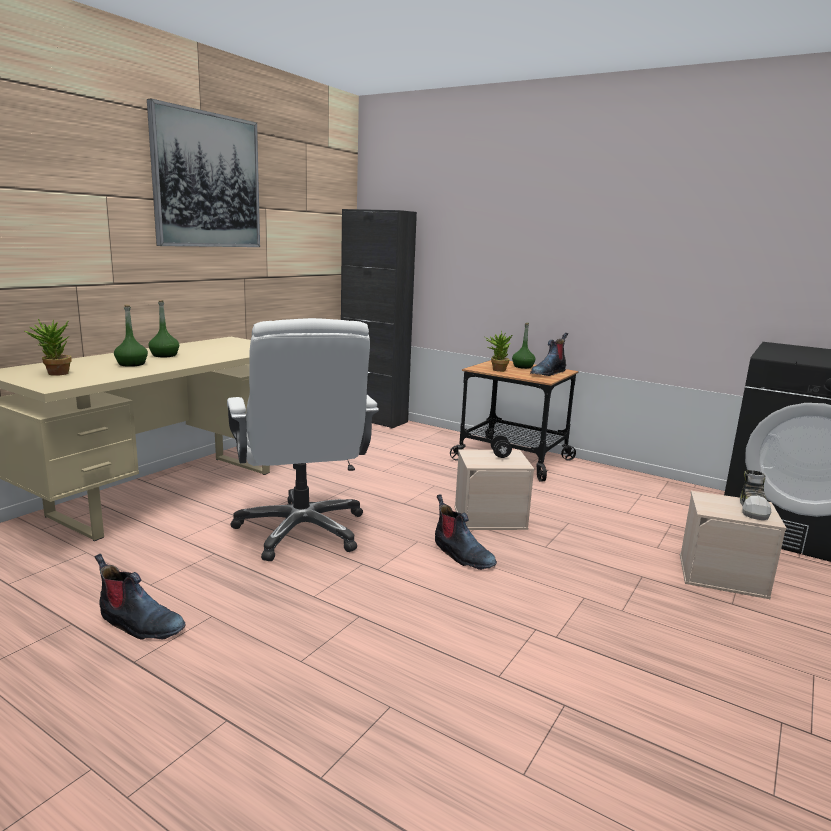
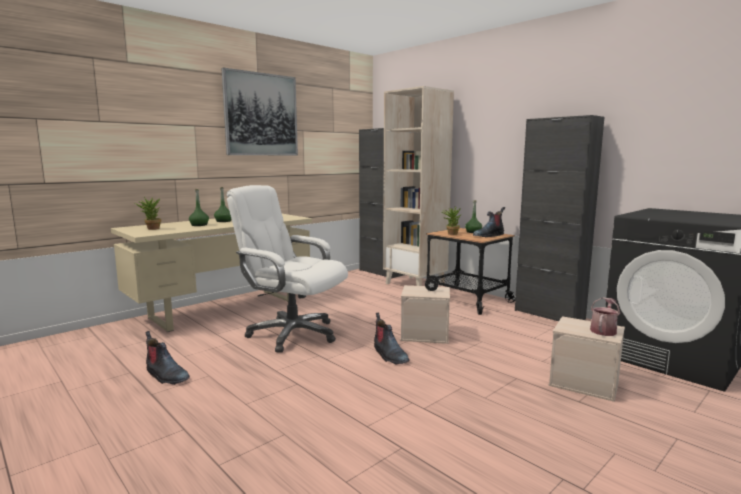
camera: 15 degrees right, 5 degrees down
(302, 530) = (292, 334): white office chair -> white office chair turned 120 degrees clockwise
(431, 437) = (415, 284): none -> beige bookcase
(624, 476) = (549, 314): none -> black cabinet
(753, 509) = (603, 330): shoe -> watering can

